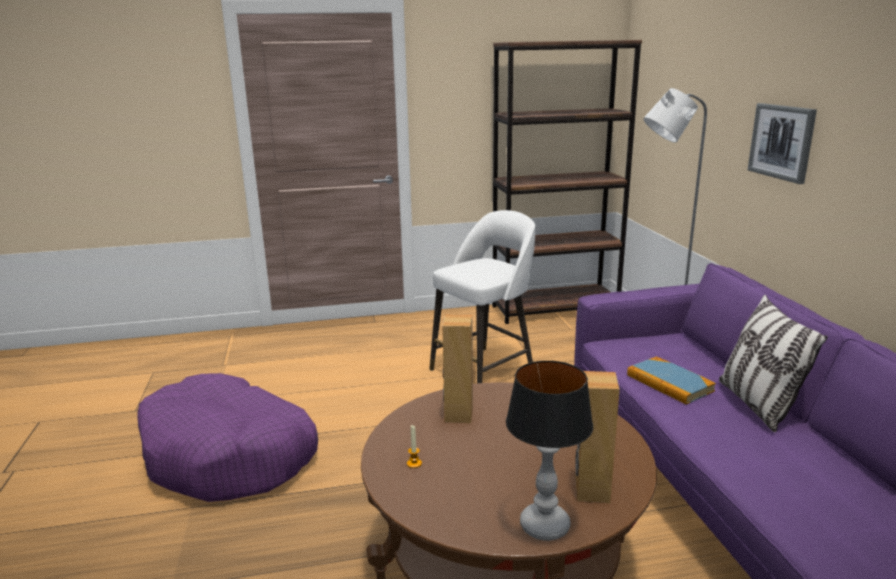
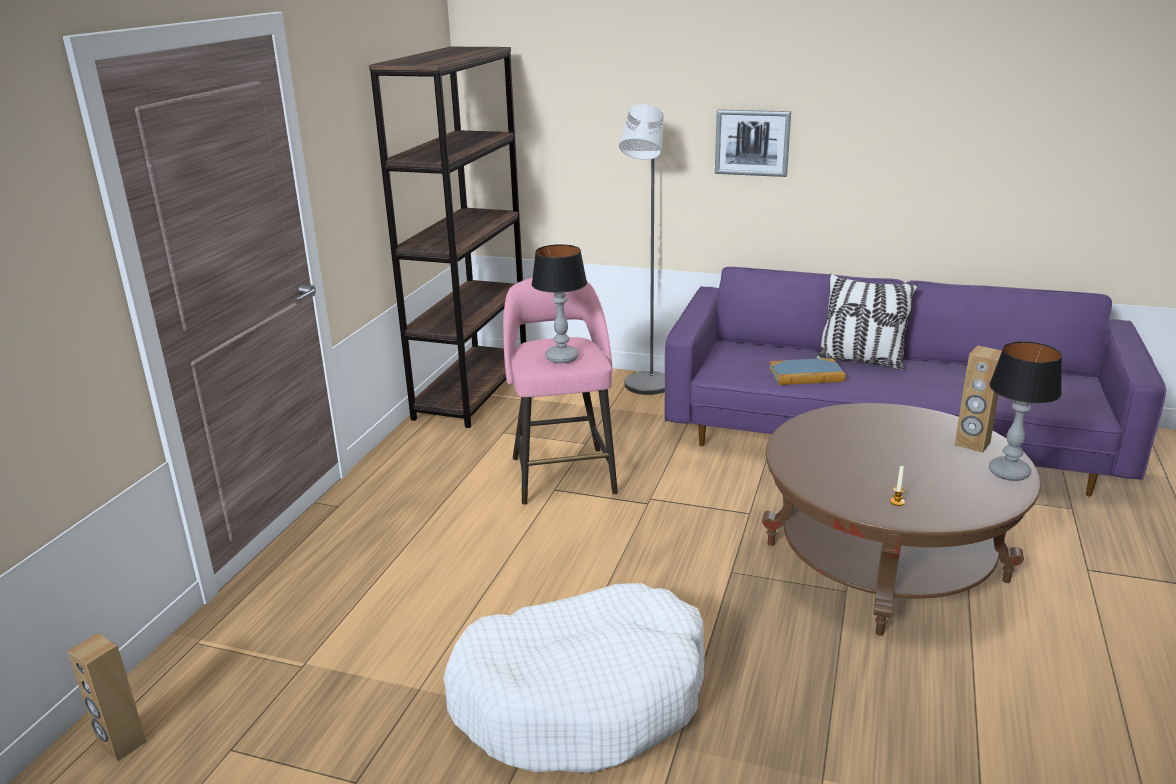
camera: 60 degrees left, 5 degrees up
(229, 455) = (582, 697): purple dog bed -> white dog bed
(458, 415) = (824, 463): brown speaker -> brown speaker (122, 744)
(471, 270) = (562, 357): none -> table lamp
(484, 370) = (562, 473): white stool -> pink stool

